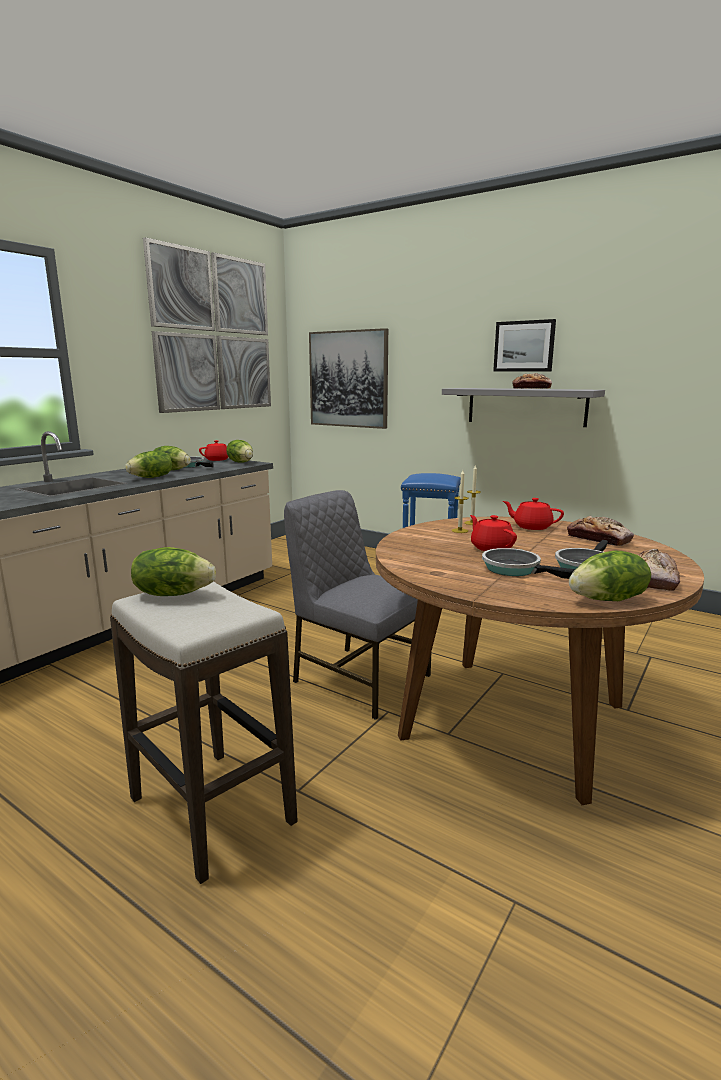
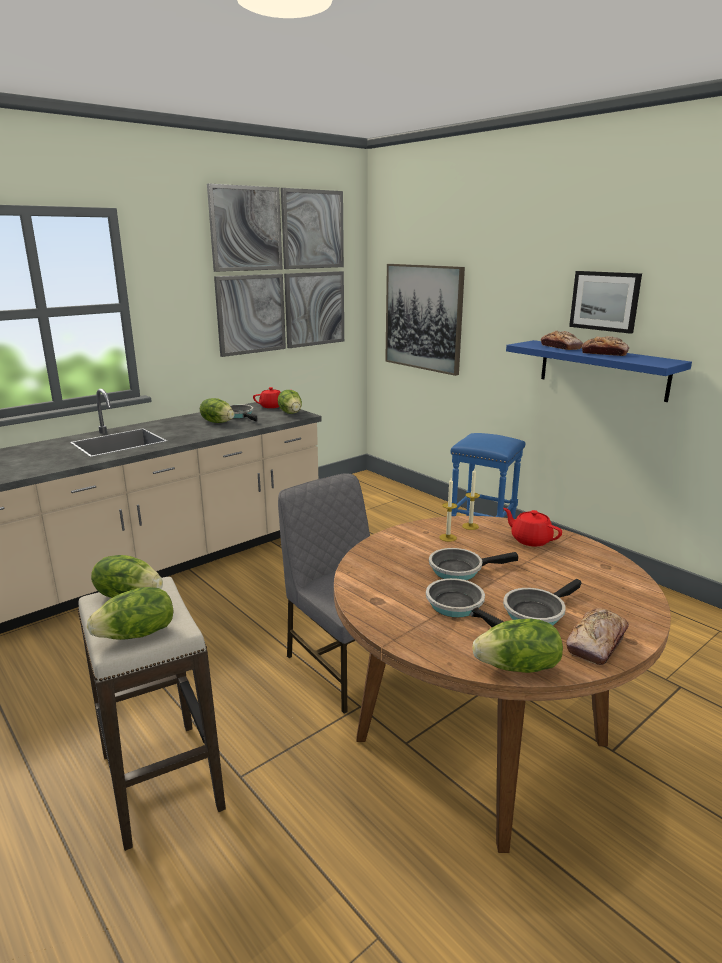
camera: 15 degrees right, 5 degrees up
(151, 477) = (193, 433): lettuce -> lettuce (137, 634)
(491, 548) = (459, 569): red teapot -> frying pan
(526, 406) = (602, 369): grey shelf -> blue shelf
(598, 539) = (589, 569): bread -> bread (560, 347)

